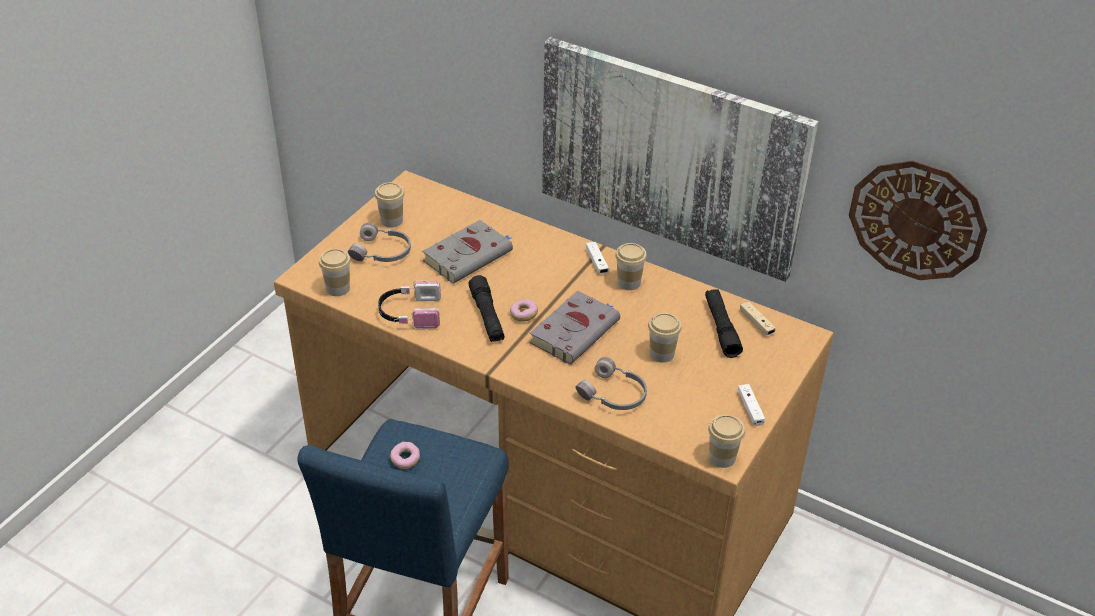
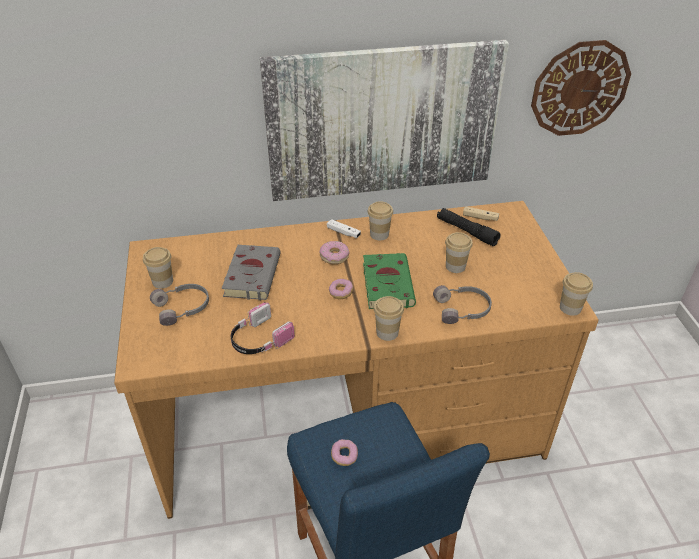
camera: 40 degrees left, 0 degrees up
(338, 288) = (179, 355): cup -> cup (387, 332)
(487, 316) = (317, 308): black flashlight -> none
(559, 279) = (334, 256): none -> donut
(576, 330) = (387, 283): grey book -> green book
(750, 408) = (544, 269): white game controller -> none

